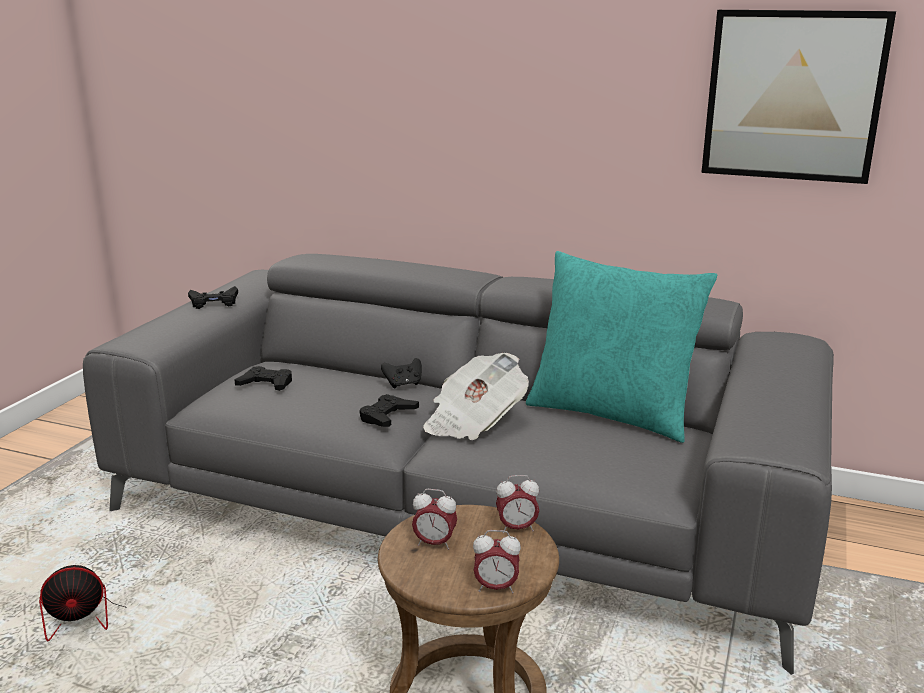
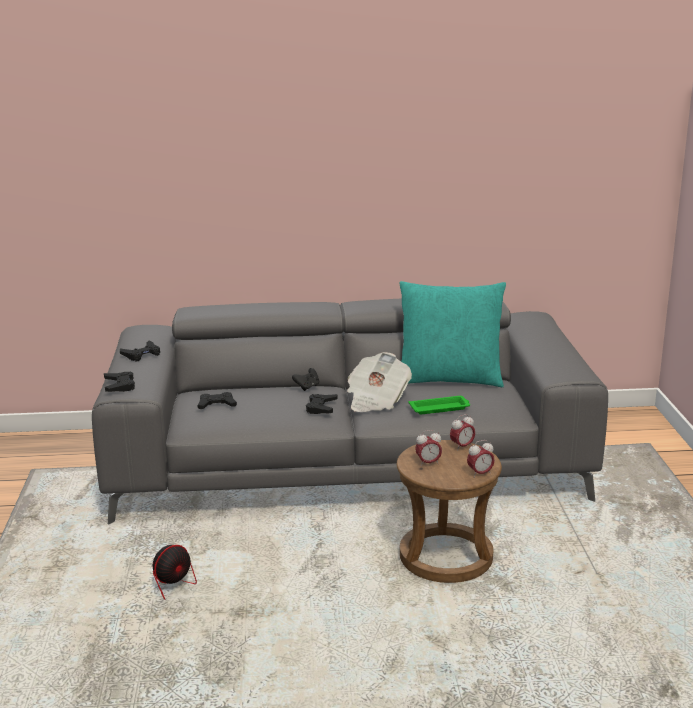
camera: 25 degrees left, 0 degrees up
(134, 334) = (119, 385): none -> black game controller
(550, 455) = (440, 408): none -> green tray
(793, 96) = (514, 166): picture -> none

